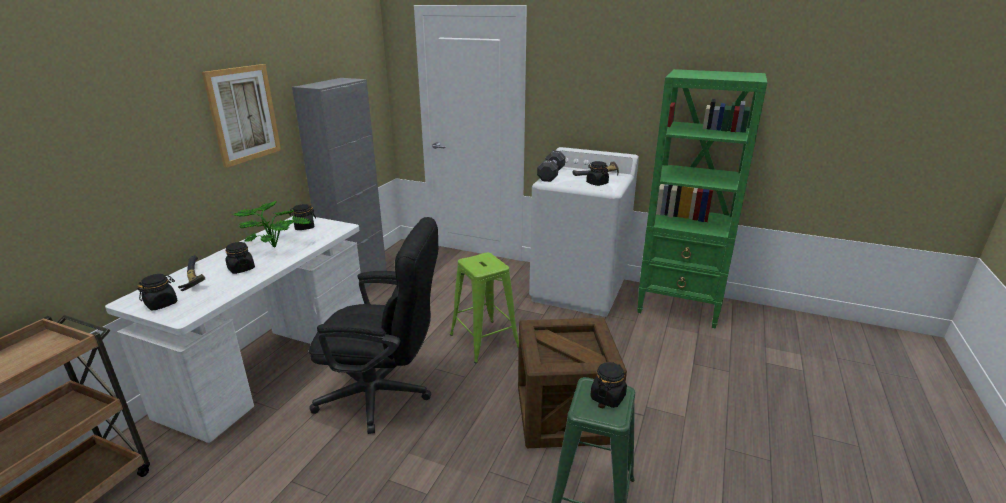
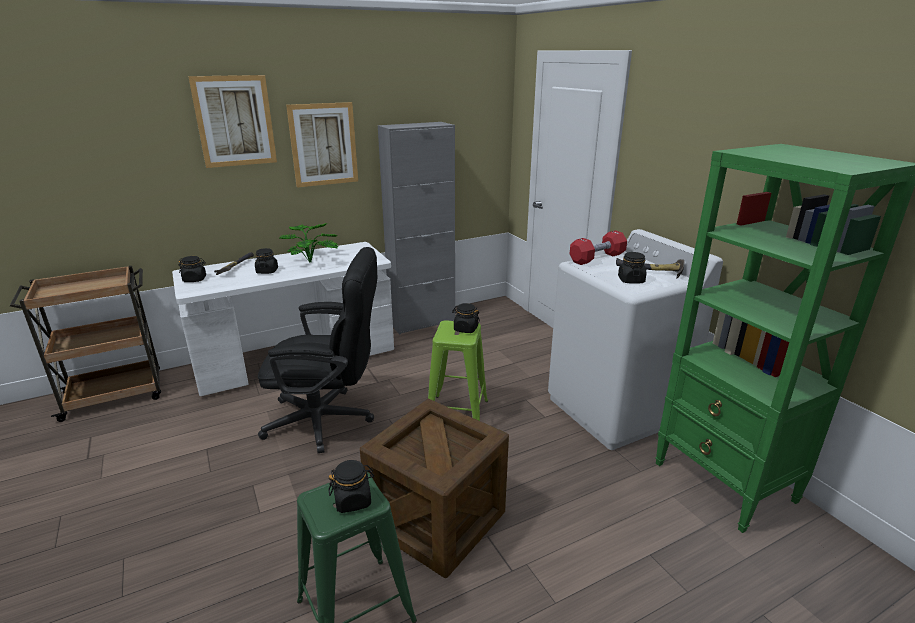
camera: 40 degrees right, 0 degrees up
(149, 97) = (235, 121): none -> picture
(304, 227) = (352, 253): black jar -> black jar (465, 329)
(384, 395) = (328, 420): black office chair -> black office chair turned 45 degrees counterclockwise
(551, 174) = (597, 258): black dumbbell -> red dumbbell

